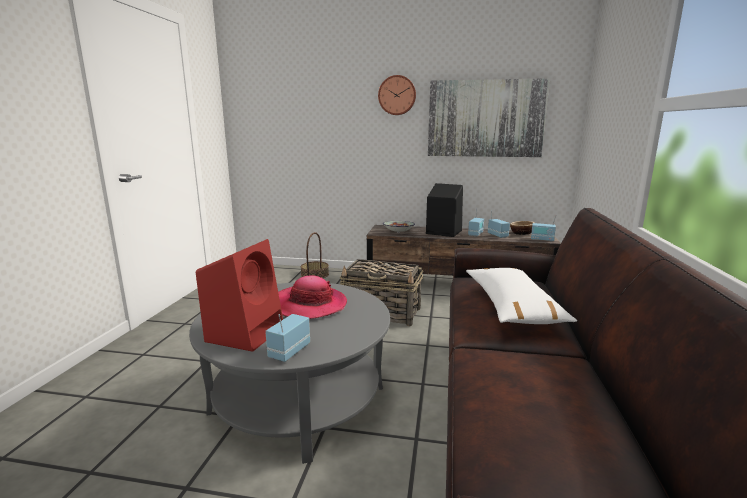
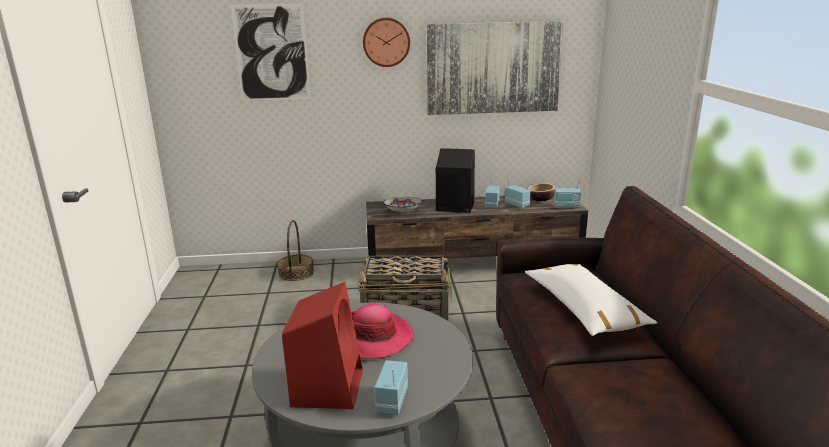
camera: 15 degrees left, 5 degrees up
(310, 103) = (271, 53): none -> picture

